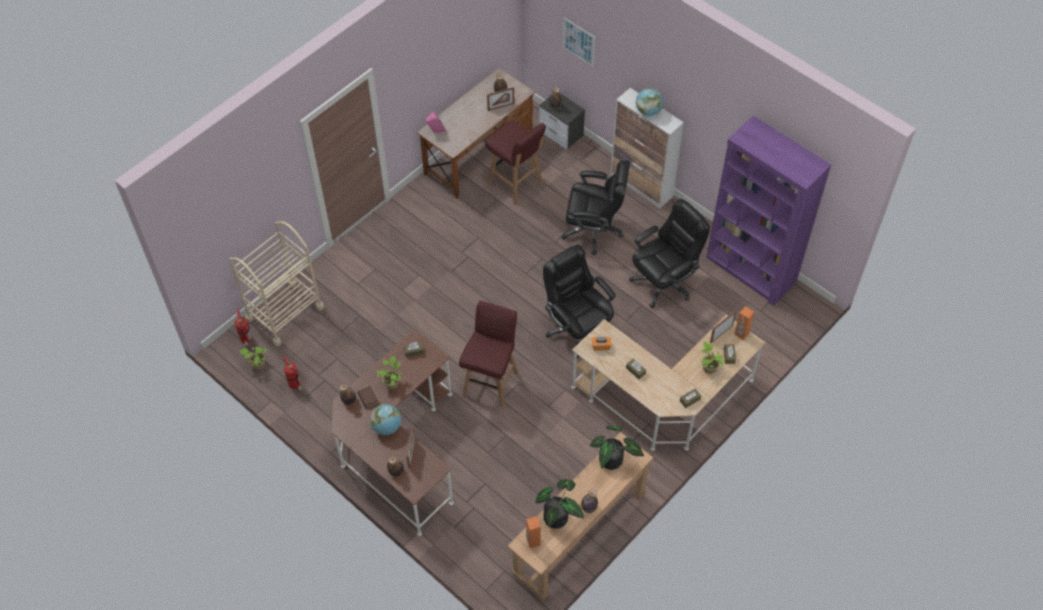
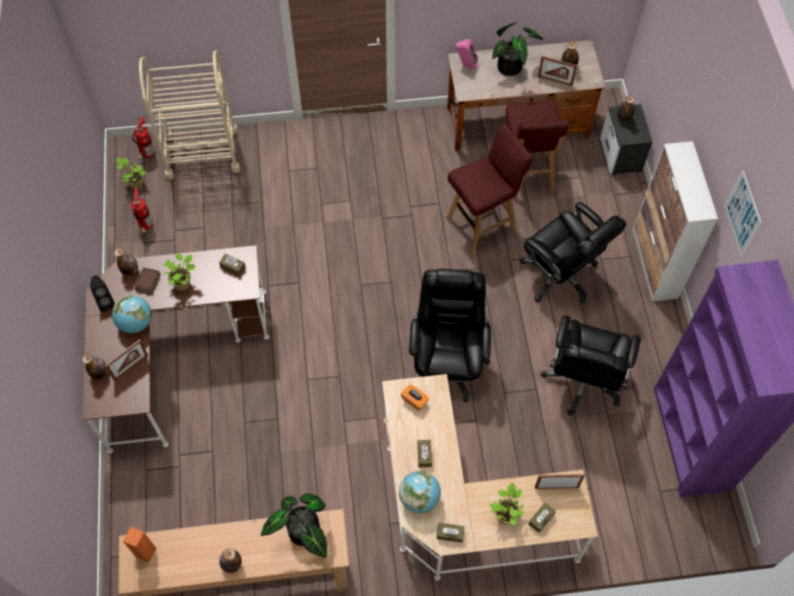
camera: 40 degrees right, 5 degrees up
(352, 429) = (105, 301): none -> black speaker
(491, 382) = (313, 355): red stool -> red stool (482, 225)
(558, 516) = (195, 547): potted plant -> potted plant (513, 67)
(578, 42) = (675, 55): picture -> picture (742, 213)
(648, 111) = (688, 180): globe -> globe (419, 498)
(664, 281) = (583, 381): black office chair -> black office chair turned 105 degrees clockwise
(741, 334) = (578, 505): orange speaker -> none

